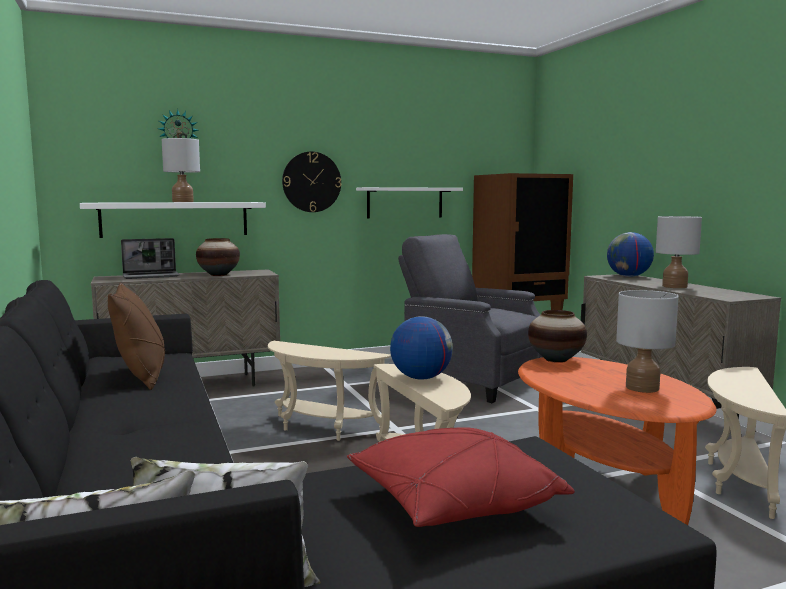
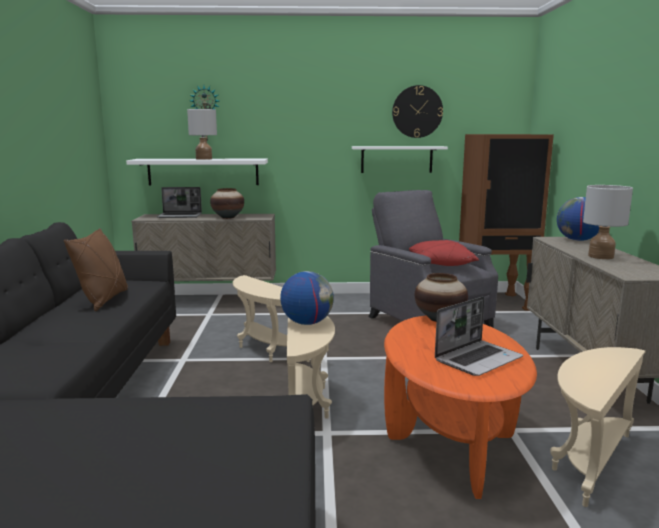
camera: 20 degrees right, 5 degrees up
(311, 182) = (312, 141): wall clock -> wall clock (417, 111)
(452, 504) = (146, 445): red pillow -> red pillow (440, 264)
(642, 388) = (478, 359): grey table lamp -> laptop

